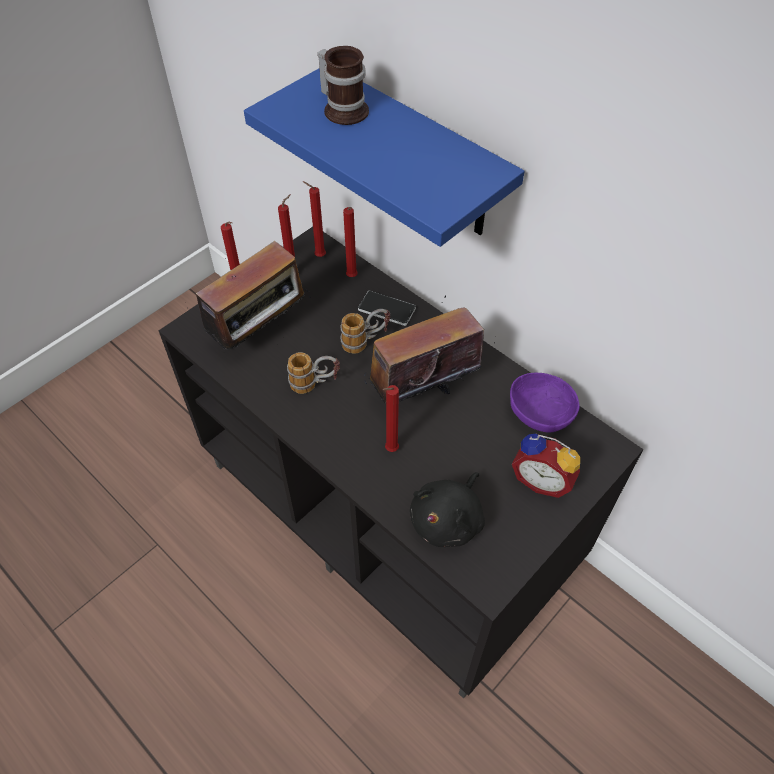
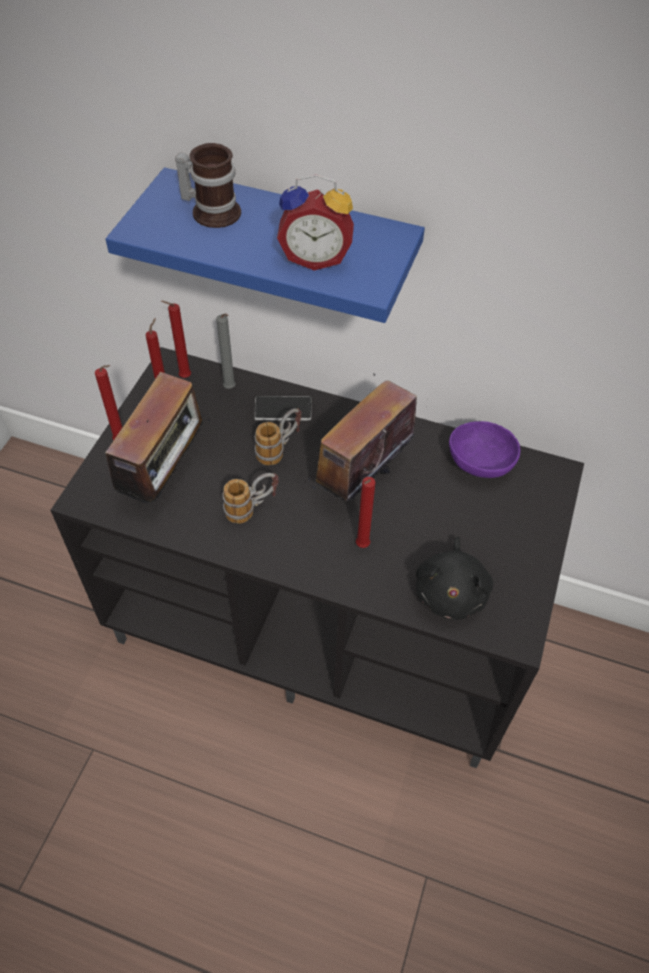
camera: 25 degrees left, 0 degrees up
(352, 278) = (230, 389): red candle -> grey candle
(542, 479) = (514, 522): alarm clock -> alarm clock (316, 257)

